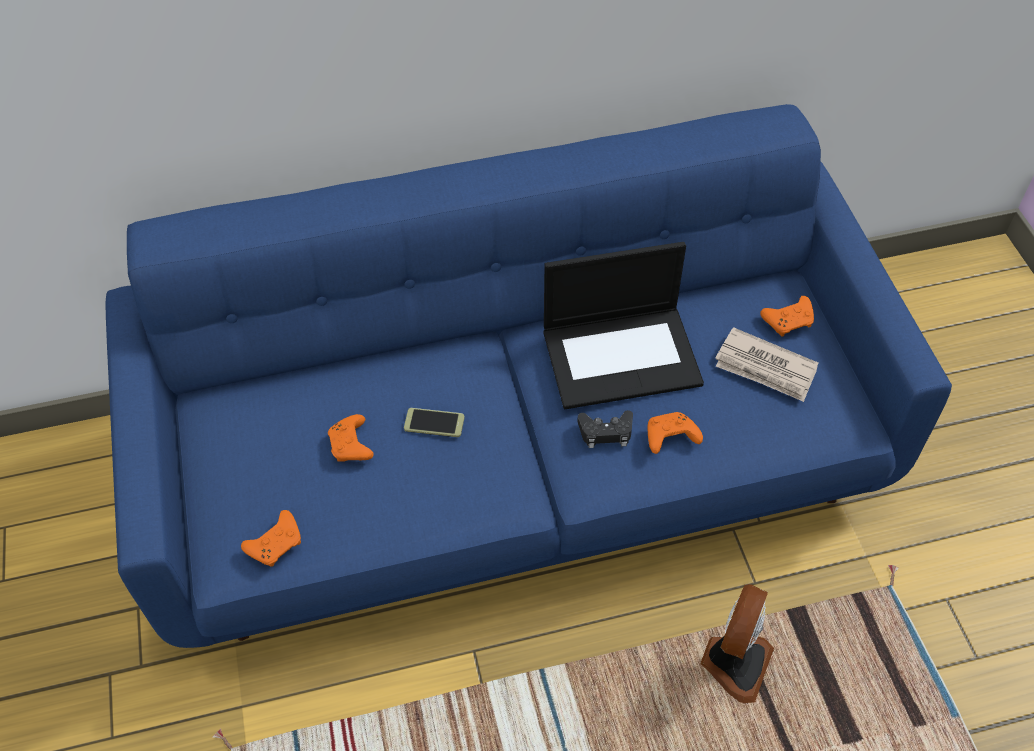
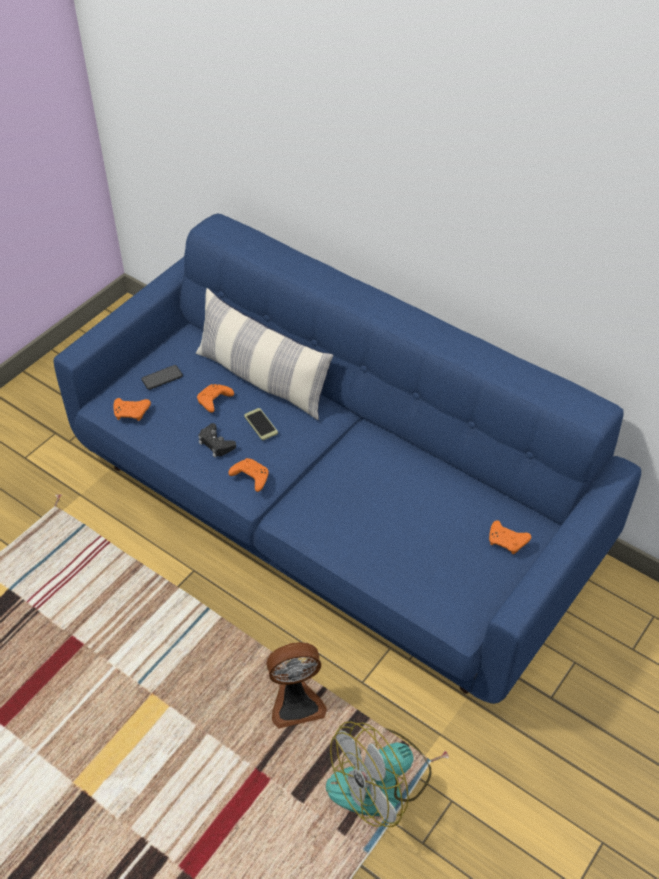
camera: 50 degrees right, 5 degrees down
(254, 475) = (162, 378): none -> phone
(362, 379) = (262, 379): none -> pillow
(606, 432) = (329, 501): black game controller -> black game controller (216, 444)
(622, 355) = (391, 475): laptop -> none
(669, 438) = (354, 532): orange game controller -> orange game controller (250, 478)
(765, 368) = (454, 549): newspaper -> none
(884, 648) = (380, 782): none -> fan

